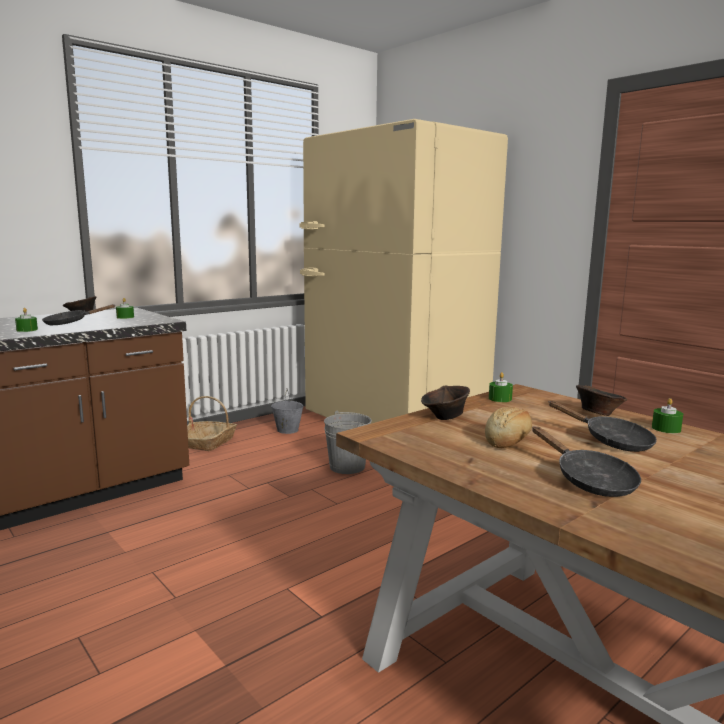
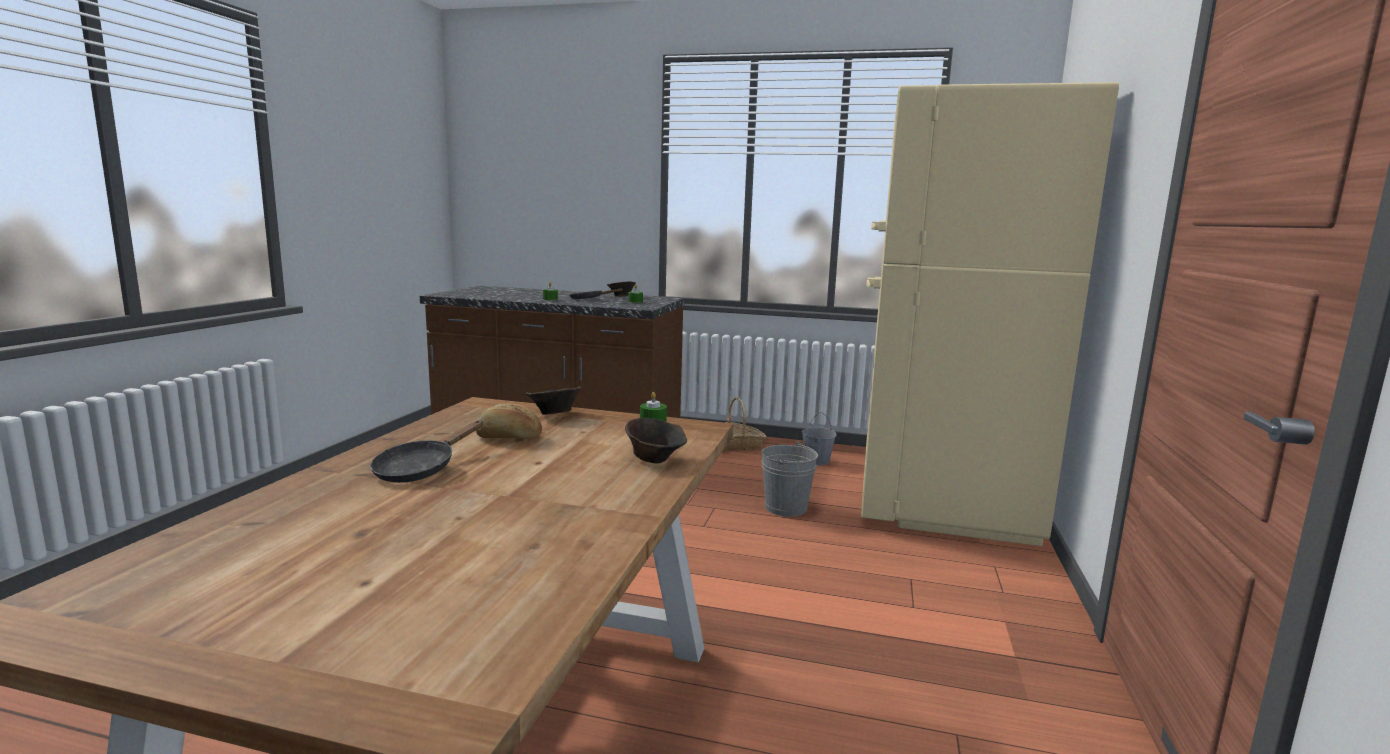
camera: 55 degrees right, 0 degrees up
(611, 441) = (555, 470): black frying pan -> none
(666, 428) = (640, 489): green candle -> none

